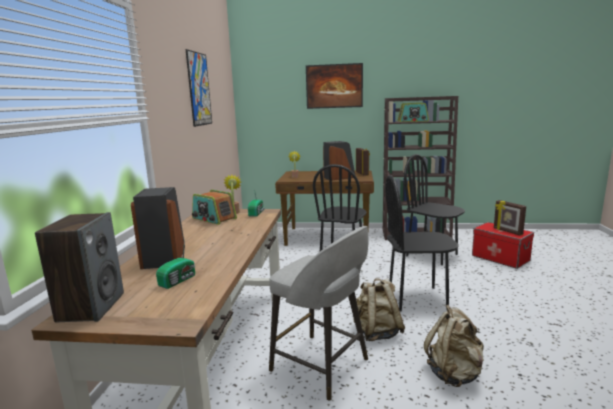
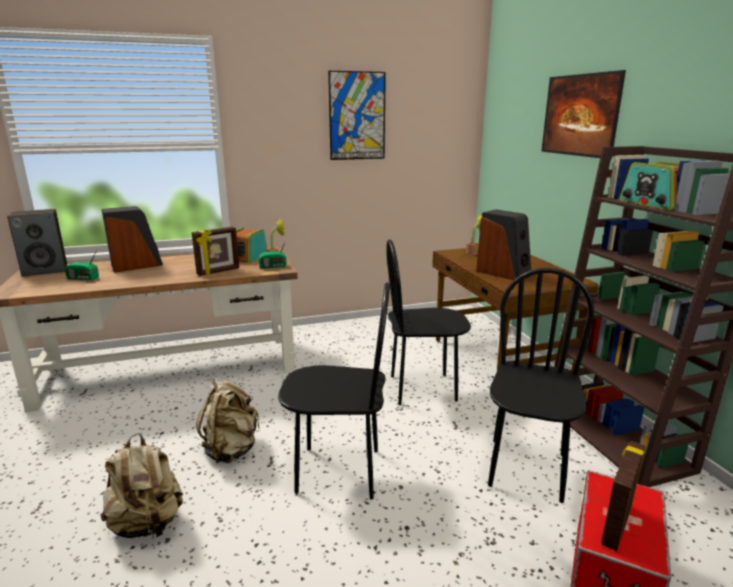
camera: 65 degrees right, 5 degrees up
(322, 366) = (160, 426): grey stool -> none
(362, 174) = (555, 281): picture frame -> picture frame (218, 272)
(417, 298) = (338, 471): black chair -> black chair turned 120 degrees clockwise

